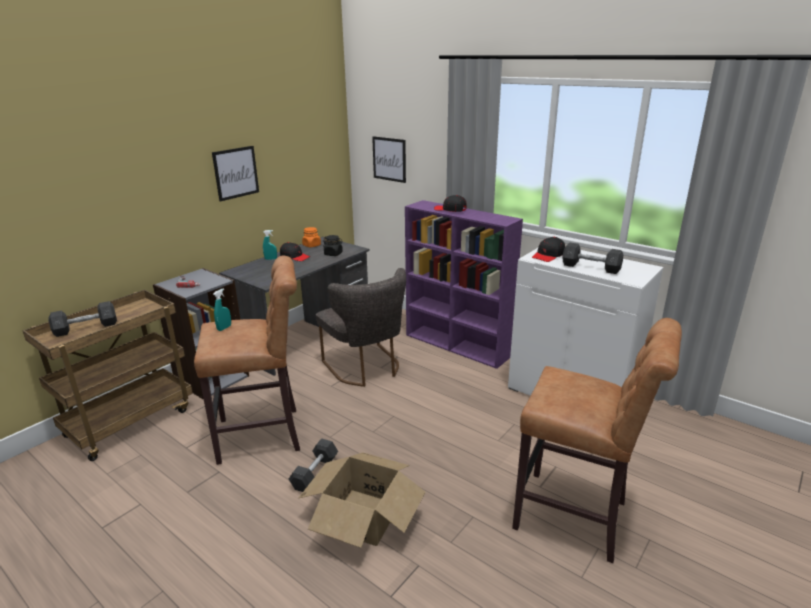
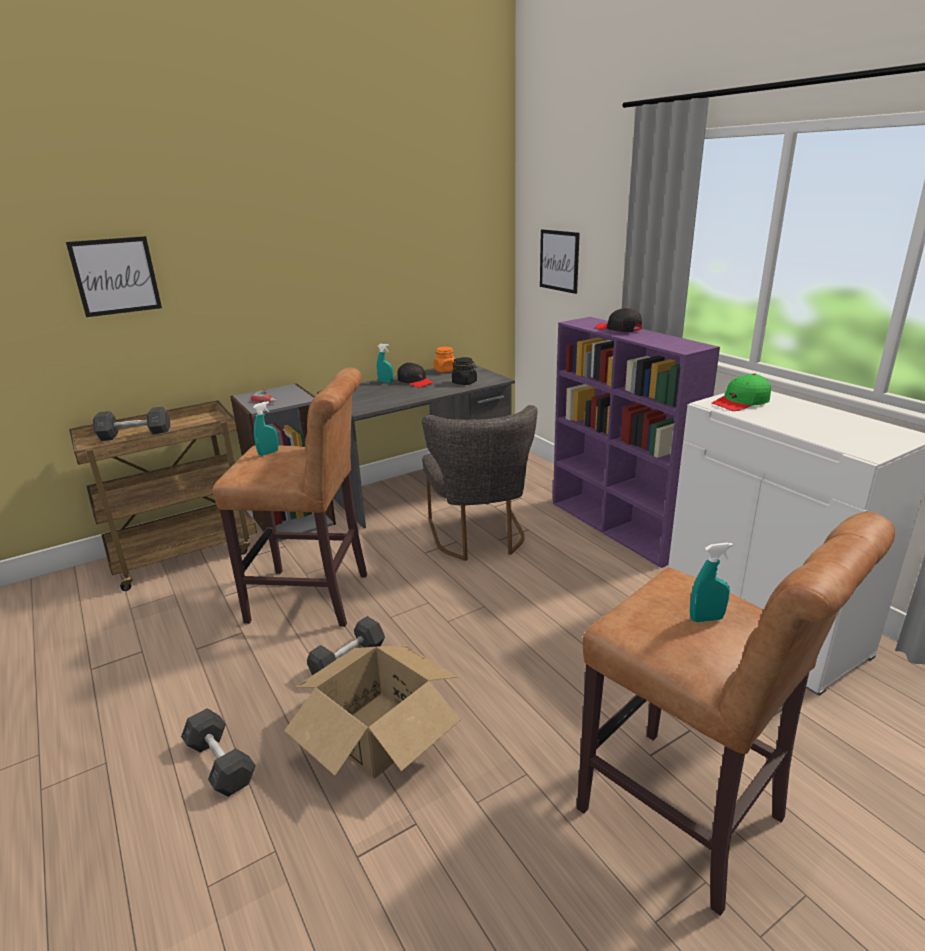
camera: 20 degrees right, 0 degrees up
(236, 173) = (347, 267): picture -> picture (115, 276)
(548, 255) = (741, 403): black cap -> green cap
(585, 392) = (706, 618): none -> turquoise spray bottle
(591, 267) = (802, 425): grey dumbbell -> grey dumbbell (220, 763)

